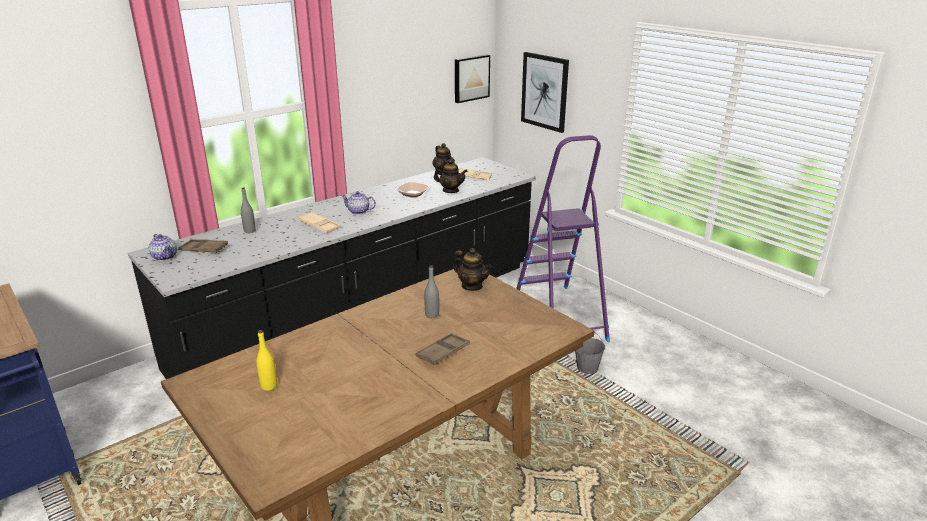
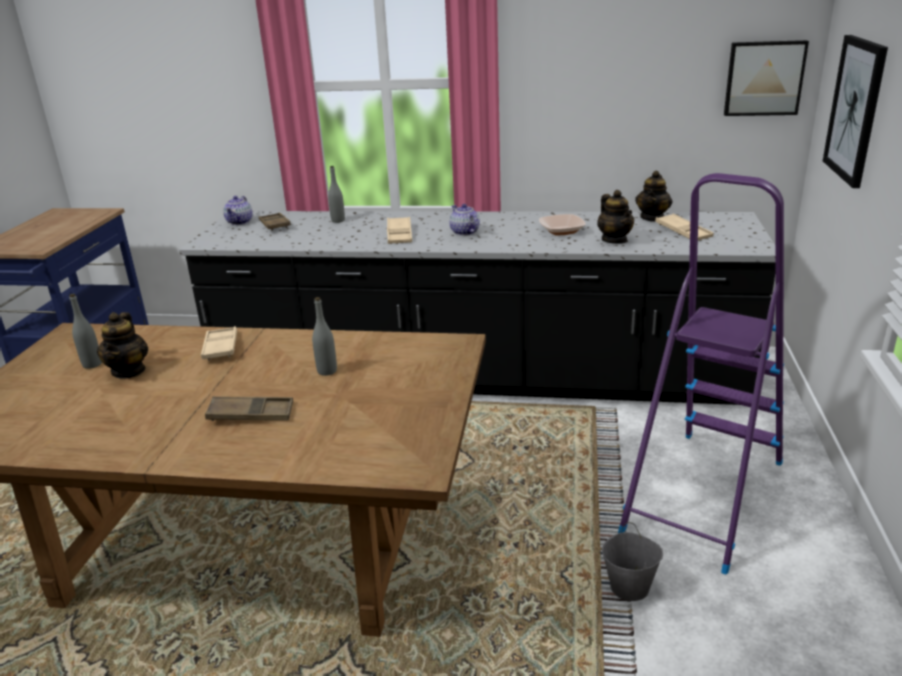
camera: 50 degrees right, 0 degrees up
(269, 386) = (92, 364): yellow bottle -> grey bottle
(337, 335) = (220, 348): none -> beige tray
(472, 286) = (430, 361): teapot -> teapot (129, 371)

